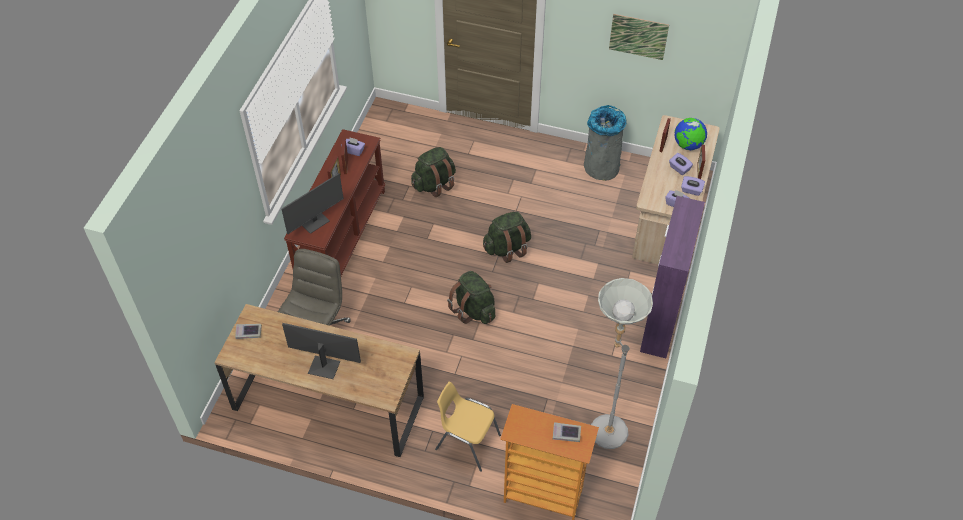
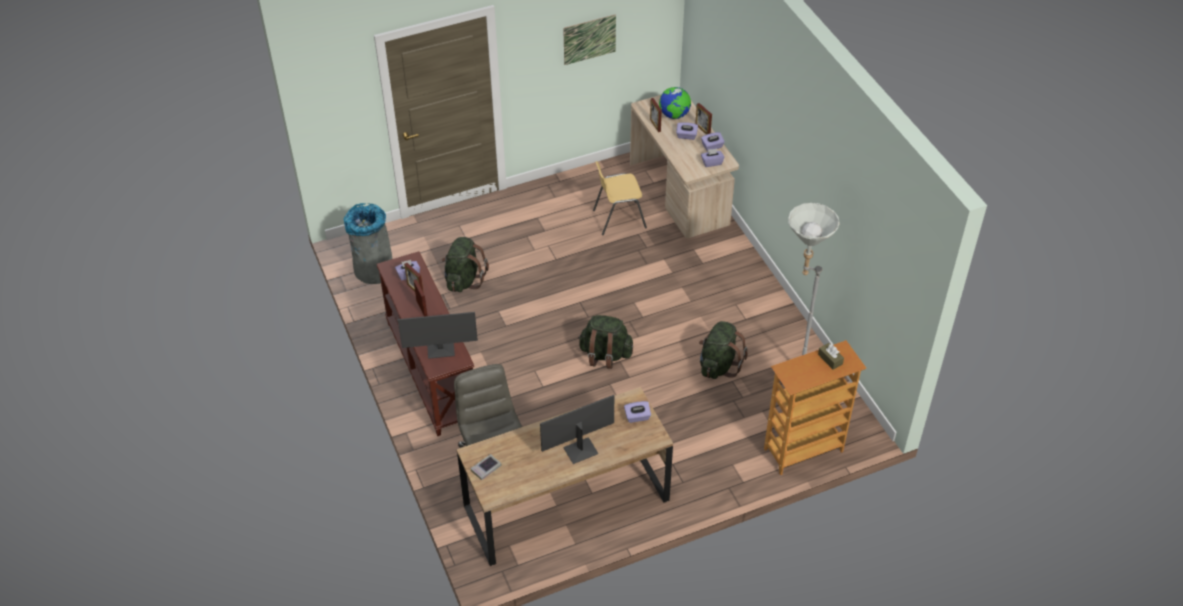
camera: 40 degrees left, 5 degrees down
(314, 222) = (441, 350): monitor -> monitor turned 75 degrees clockwise
(391, 371) = (637, 417): none -> purple tissue box
(467, 442) = (708, 453): yellow chair -> yellow chair (618, 218)
(507, 248) = (580, 292): green backpack -> green backpack (718, 365)
(566, 433) = (830, 359): book -> brown tissue box
(601, 167) = (587, 185): grey trash can -> grey trash can (374, 270)
(661, 321) = (754, 272): purple cabinet -> none

